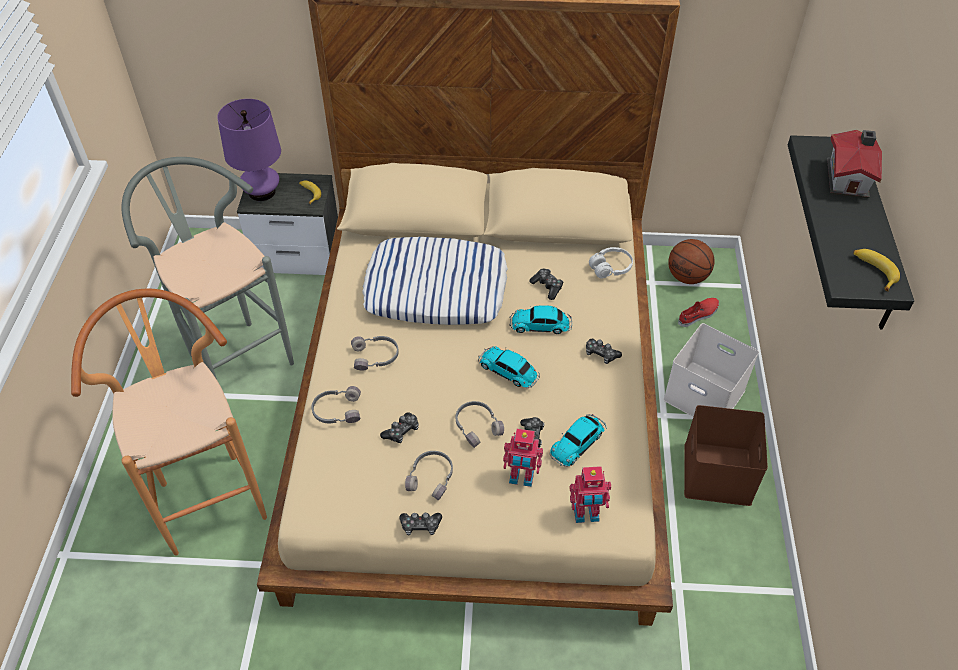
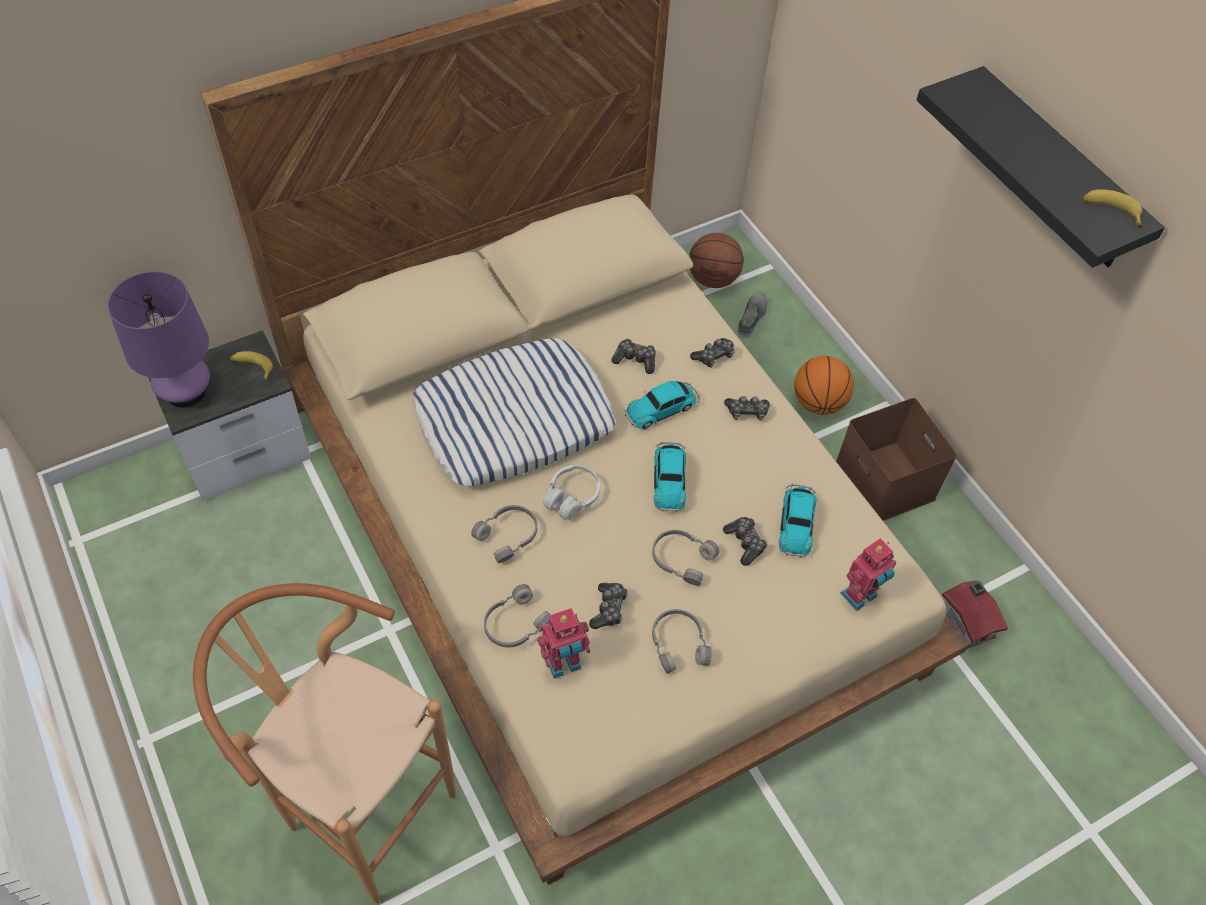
camera: 35 degrees left, 5 degrees up
(234, 355) = (259, 619): grey stool -> none
(420, 526) = (708, 704): game controller -> game controller (713, 356)
(509, 371) = (669, 479): toy car -> toy car turned 90 degrees counterclockwise
(521, 478) = (769, 592): toy robot -> toy robot (564, 664)
(610, 268) = (685, 307): white headphones -> white headphones (571, 497)
(698, 314) = (752, 317): red shoe -> grey shoe
(706, 394) = (818, 403): white storage box -> basketball
(848, 178) = (1010, 116): toy house -> toy house (967, 621)

